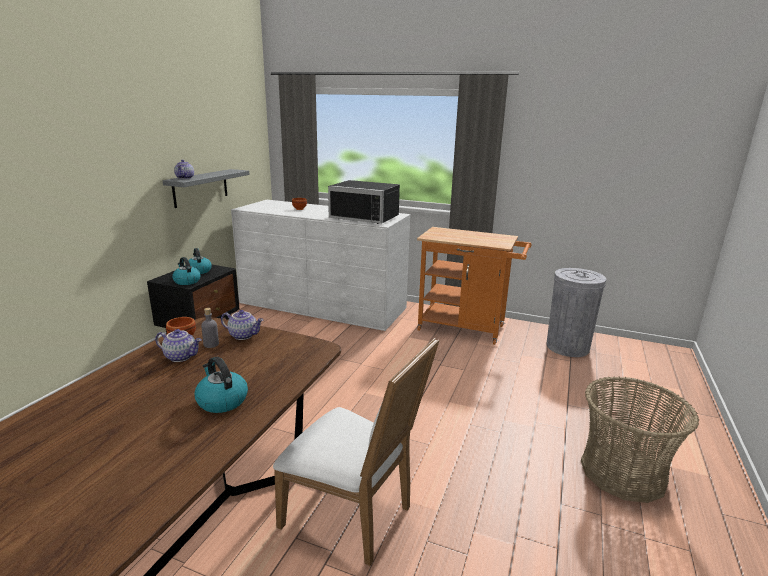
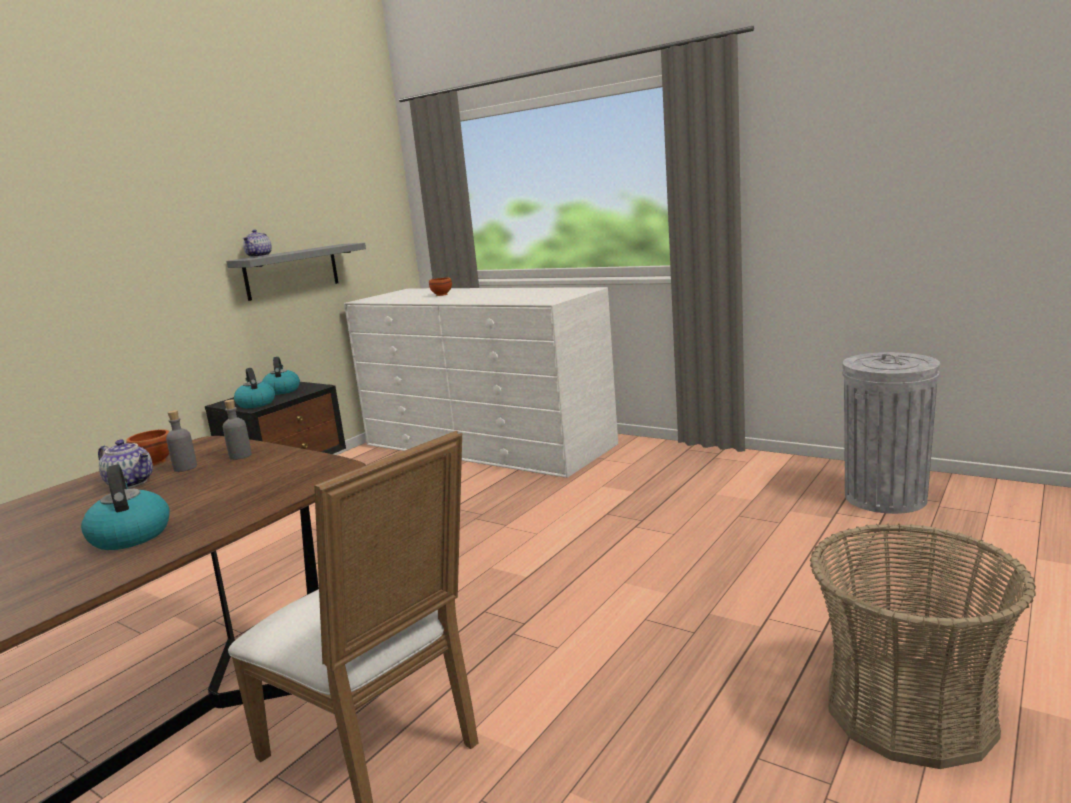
camera: 15 degrees right, 5 degrees down
(244, 335) = (240, 456): teapot -> grey bottle
(367, 217) = (532, 296): black microwave -> none
(467, 329) = (708, 472): orange cart -> none

